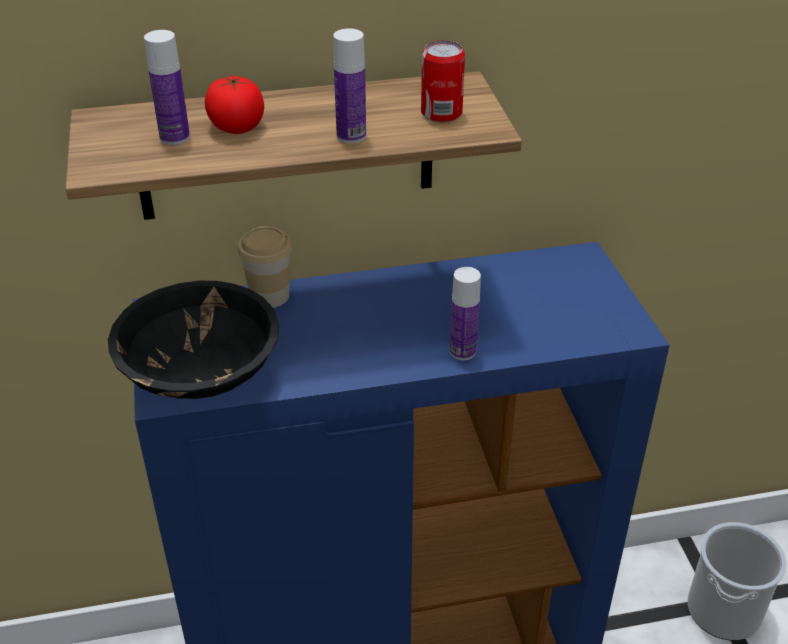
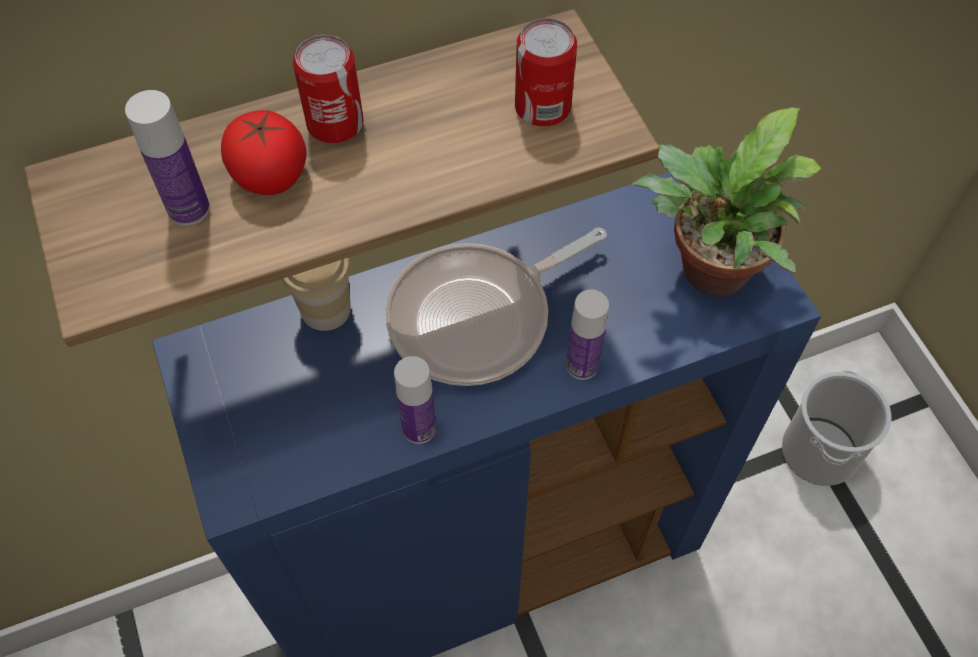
camera: 10 degrees left, 20 degrees up
(200, 372) = (269, 449): black bowl -> none
(290, 108) = (335, 123): none -> can
(351, 136) = (432, 172): bottle -> bottle (419, 428)
(387, 313) = (478, 317): none -> frying pan
(579, 309) = (708, 275): none -> potted plant

